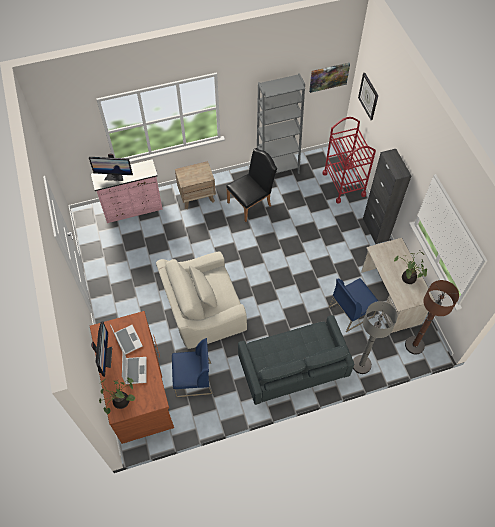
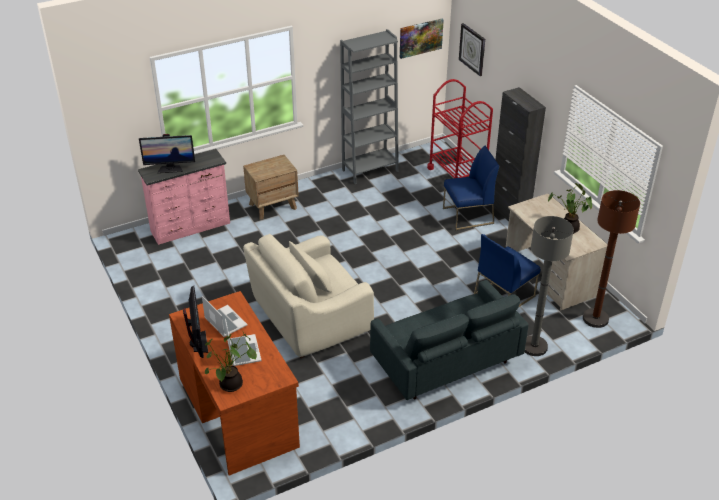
camera: 10 degrees left, 20 degrees down
(193, 380) = (314, 391): blue chair -> blue chair (468, 216)
(251, 202) = (345, 204): black chair -> none

